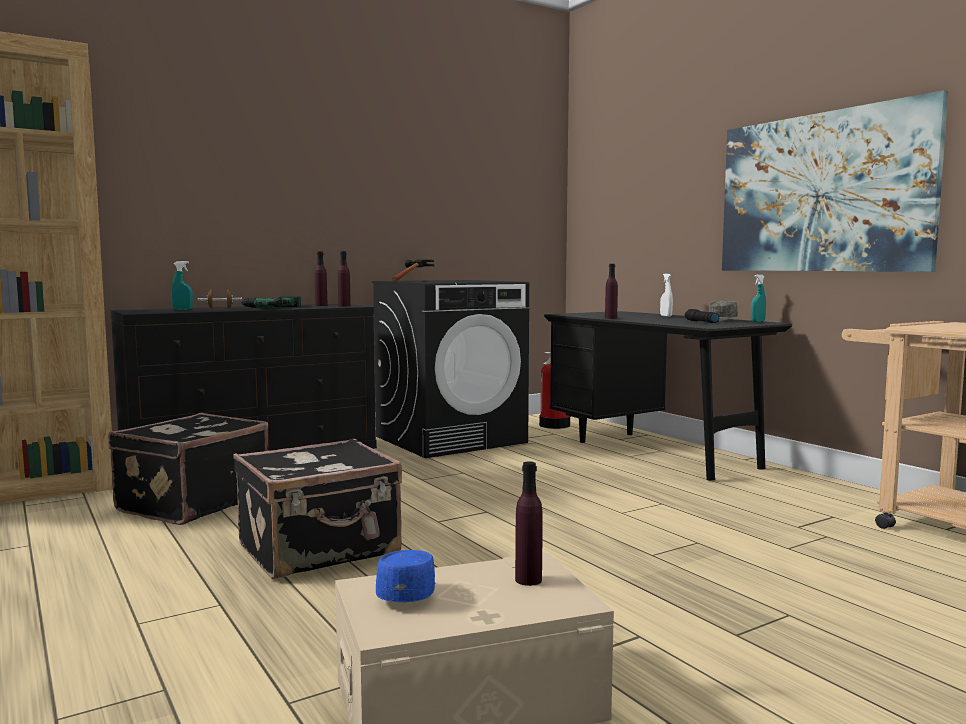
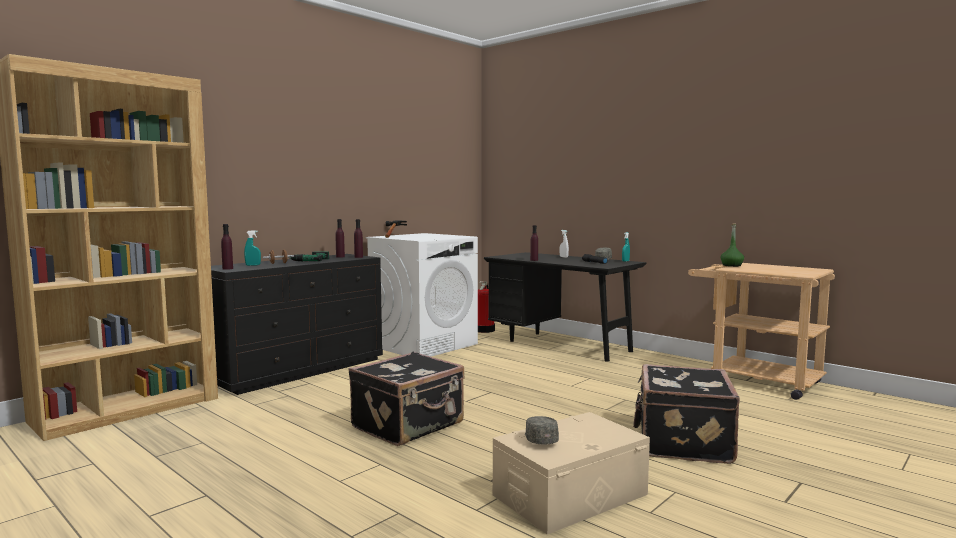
camera: 15 degrees left, 0 degrees up
(191, 503) = (287, 404): black suitcase -> black suitcase (682, 442)
(408, 592) = (540, 439): blue cap -> grey cap
(451, 439) = (424, 345): black washing machine -> white washing machine
(528, 580) = (594, 426): purple bottle -> purple bottle (227, 268)
(821, 193) = (662, 184): picture -> none
(923, 323) = (732, 265): none -> green bottle

